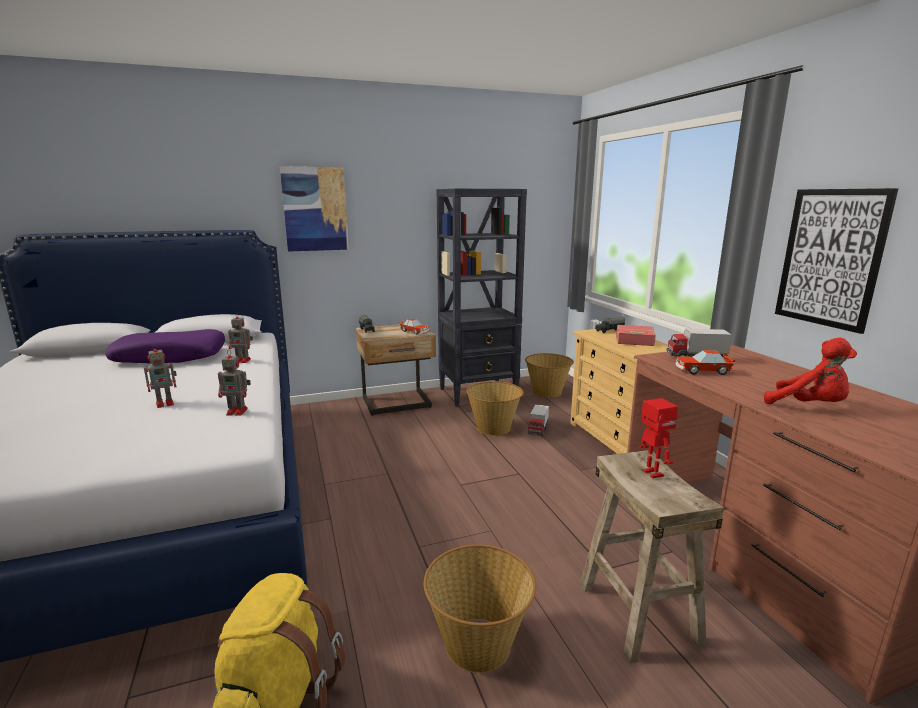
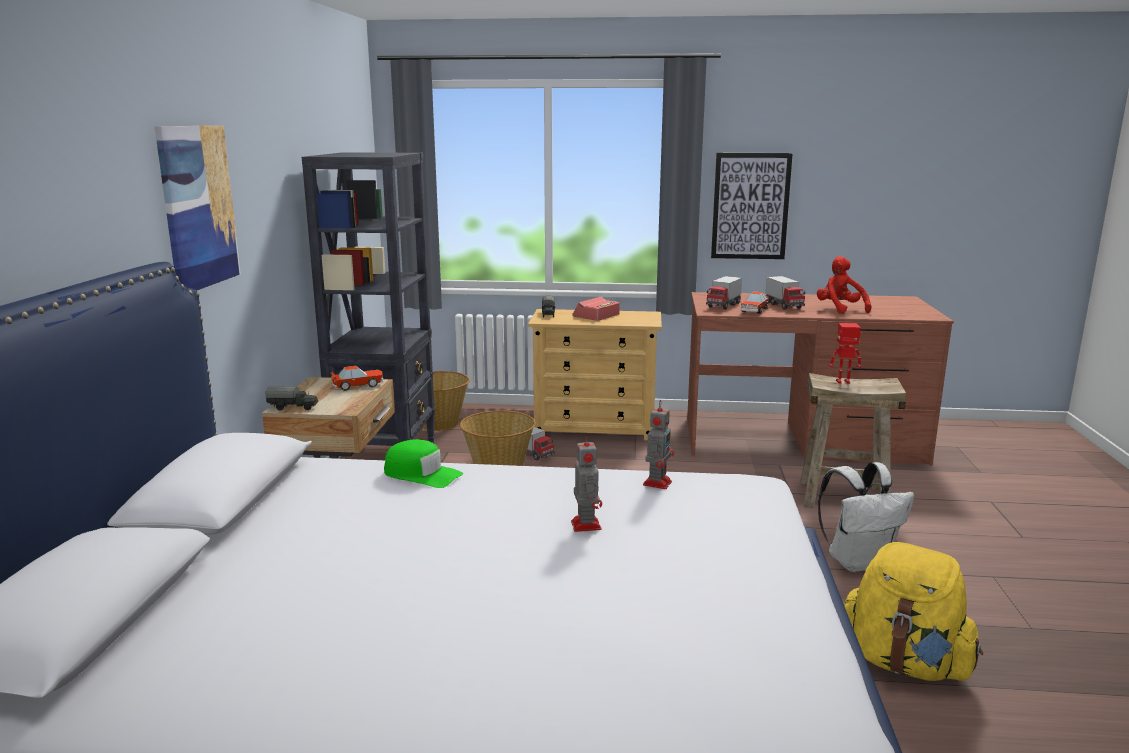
camera: 65 degrees left, 0 degrees up
(171, 357) = (309, 529): purple pillow -> none
(243, 360) = (422, 474): toy robot -> green cap
(478, 643) = (858, 562): basket -> white backpack
(758, 380) = (784, 305): none -> toy truck
(809, 406) = (840, 309): red plush toy -> red plush toy turned 90 degrees counterclockwise

